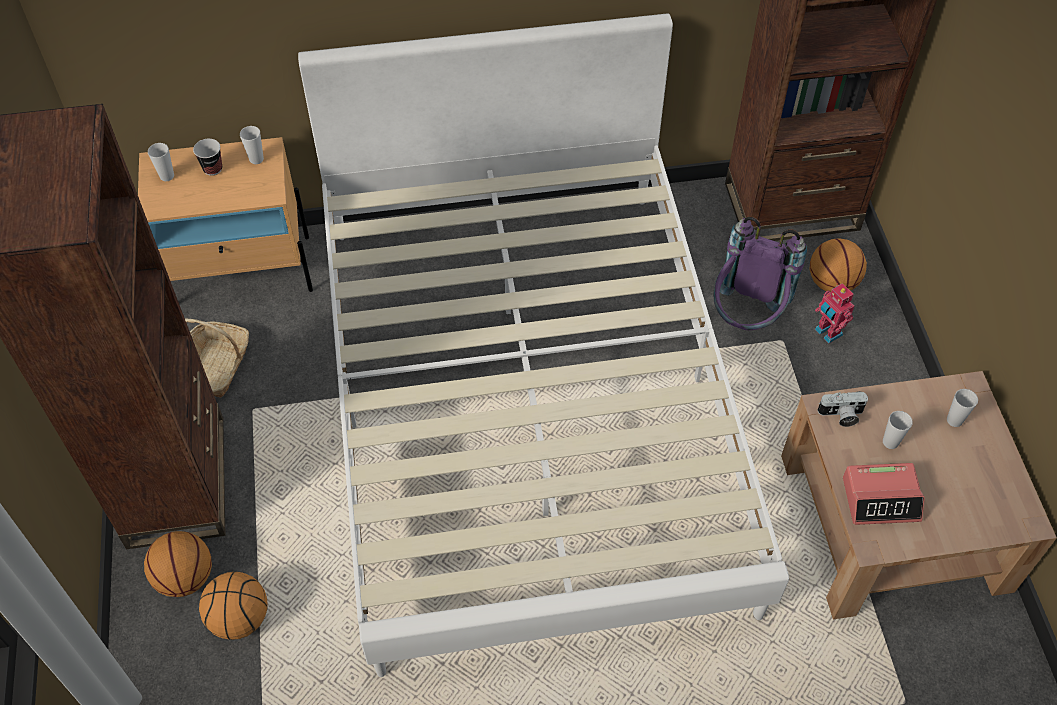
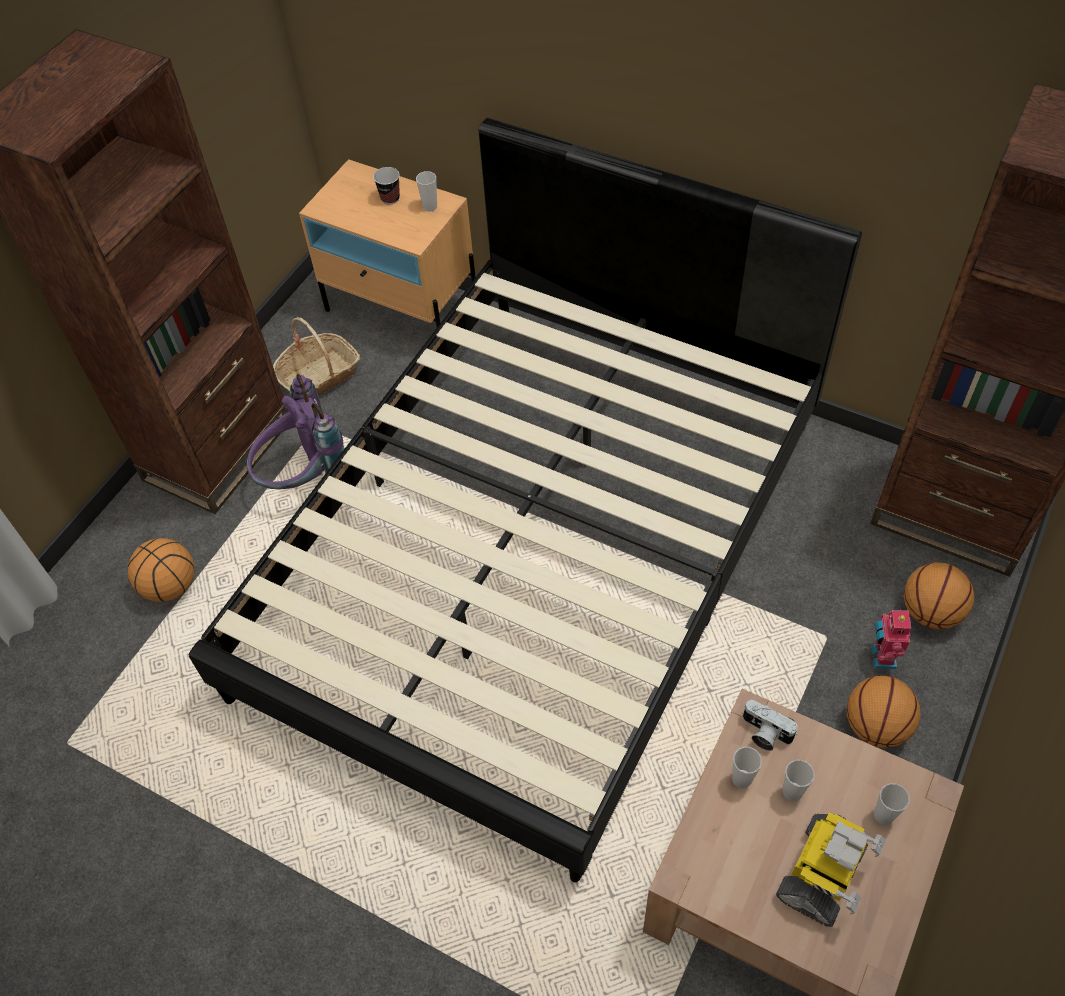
camera: 40 degrees right, 0 degrees up
(167, 176) = (351, 187): cup -> cup (741, 779)
(186, 578) = (162, 529): basketball -> basketball (876, 726)
(529, 403) = (538, 553): white bed -> black bed
(746, 318) = (808, 594): purple backpack -> purple backpack (306, 481)
(881, 499) = (731, 840): alarm clock -> none
(952, 482) = (822, 875): none -> toy robot

